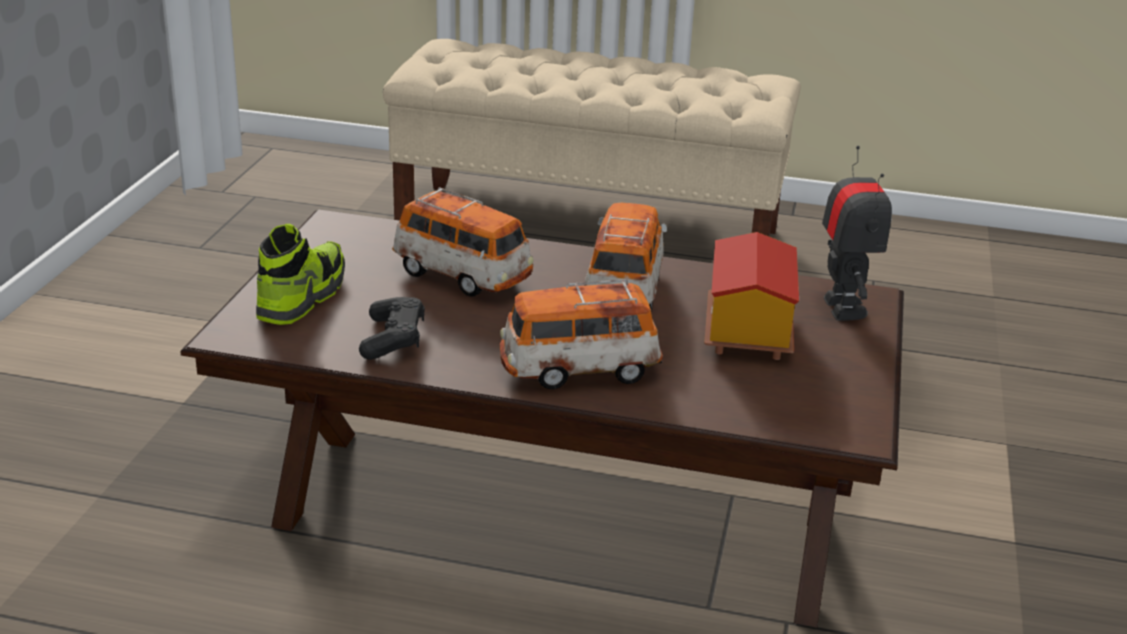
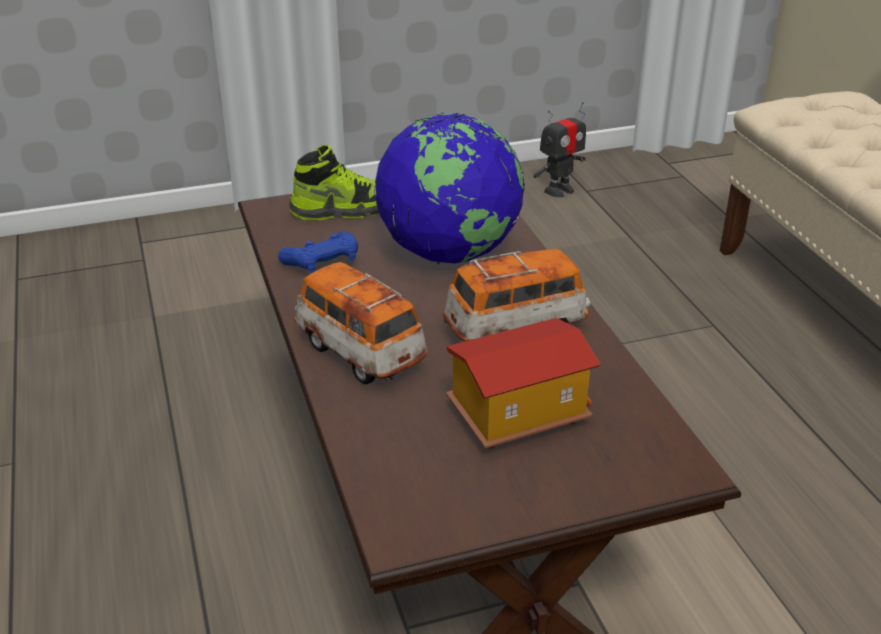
camera: 60 degrees right, 5 degrees up
(393, 339) = (323, 262): black game controller -> blue game controller
(462, 276) = (449, 253): toy car -> globe
(843, 308) = (639, 459): toy robot -> toy robot (559, 190)

